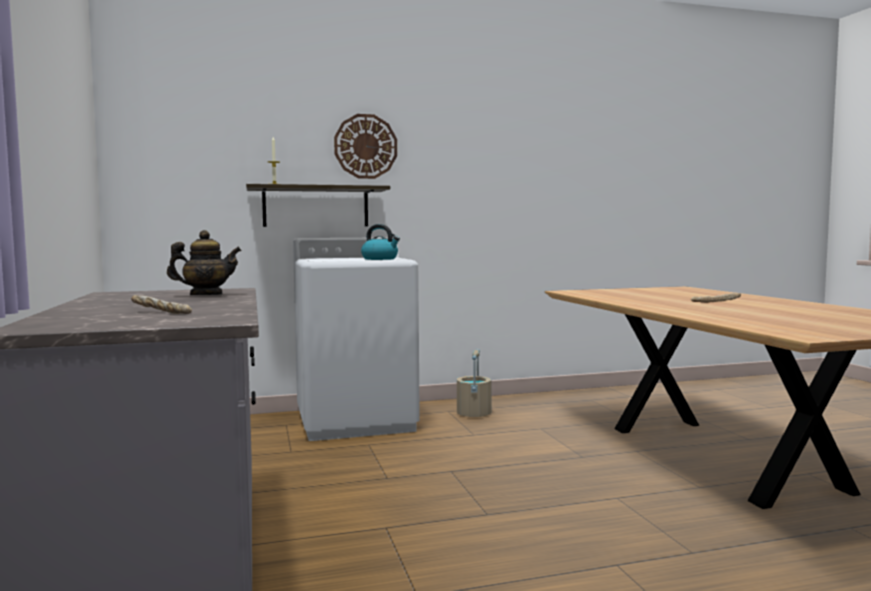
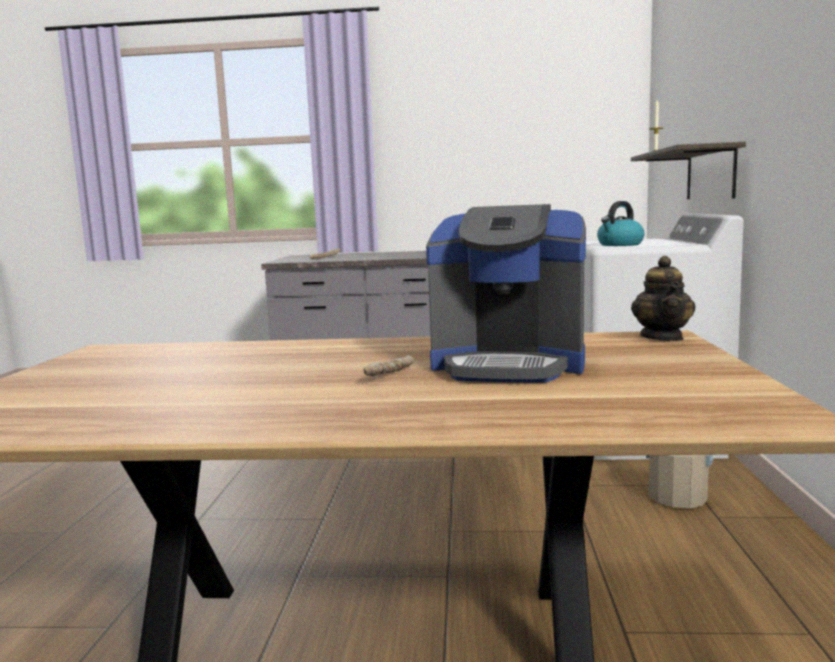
camera: 110 degrees right, 5 degrees up
(206, 295) = (410, 256): teapot -> teapot (662, 337)
(365, 146) = (740, 81): wall clock -> none
(664, 297) = (509, 365): none -> coffee machine

